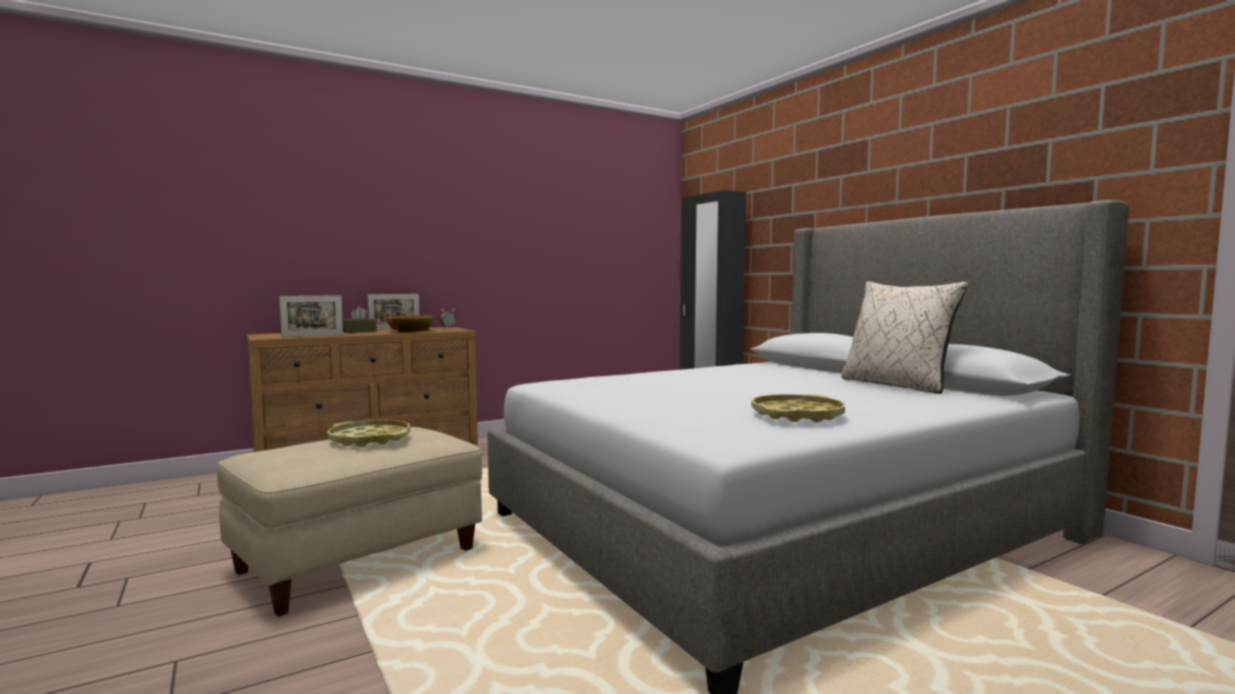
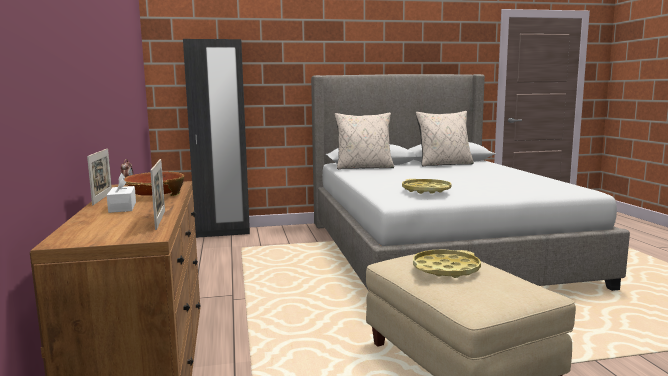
camera: 70 degrees left, 5 degrees up
(359, 331) = (122, 207): brown tissue box -> white tissue box
(778, 366) = (364, 167): none -> beige pillow
(797, 416) = (526, 179): yellow tray -> yellow tray (426, 190)

